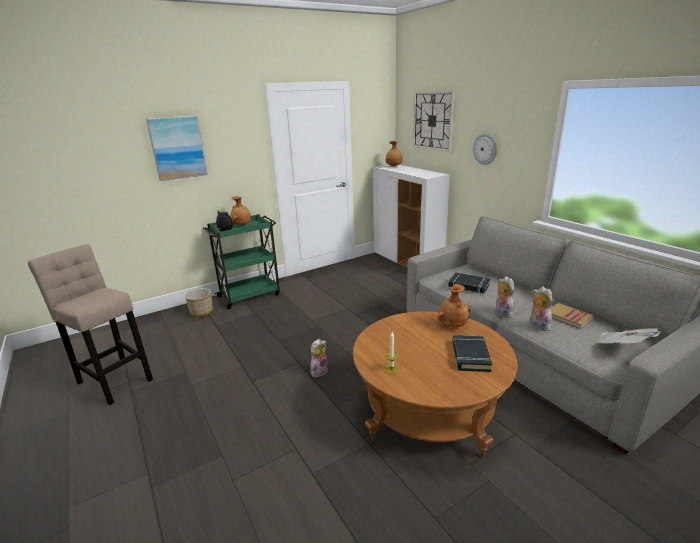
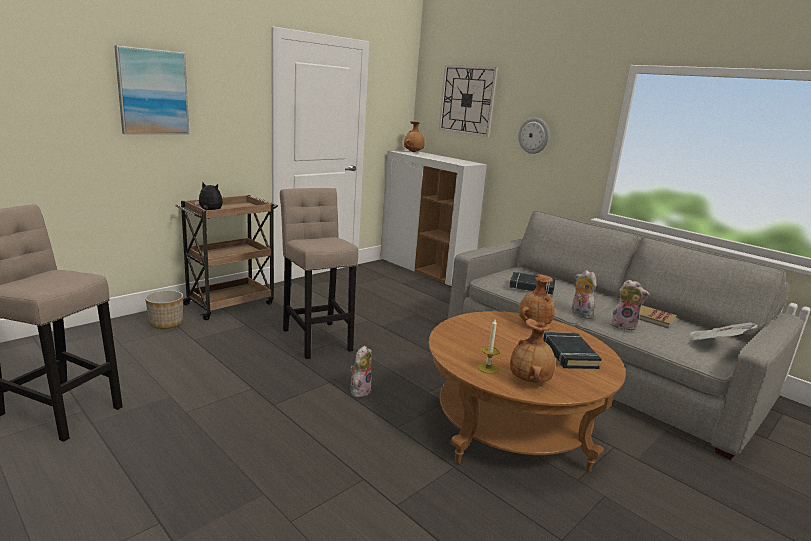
camera: 15 degrees left, 5 degrees down
(242, 225) = (230, 206): brown vase -> brown vase (530, 380)
(250, 295) = (231, 303): green cart -> brown cart
(302, 324) = (316, 338): none -> beige stool
(538, 325) = (624, 326): plush toy -> plush toy turned 150 degrees clockwise

